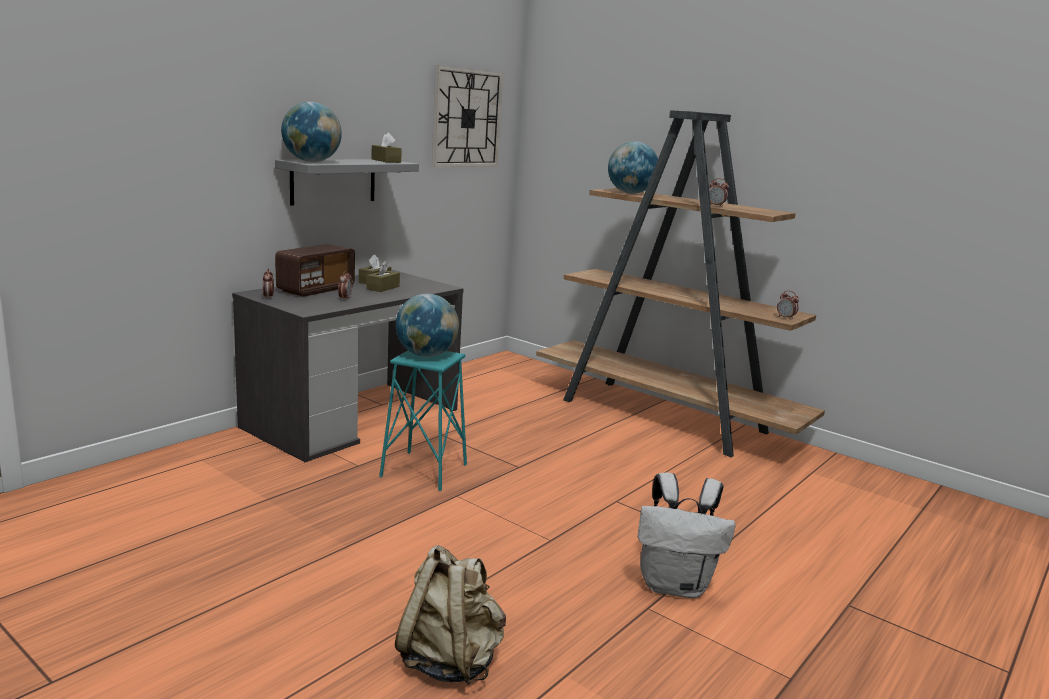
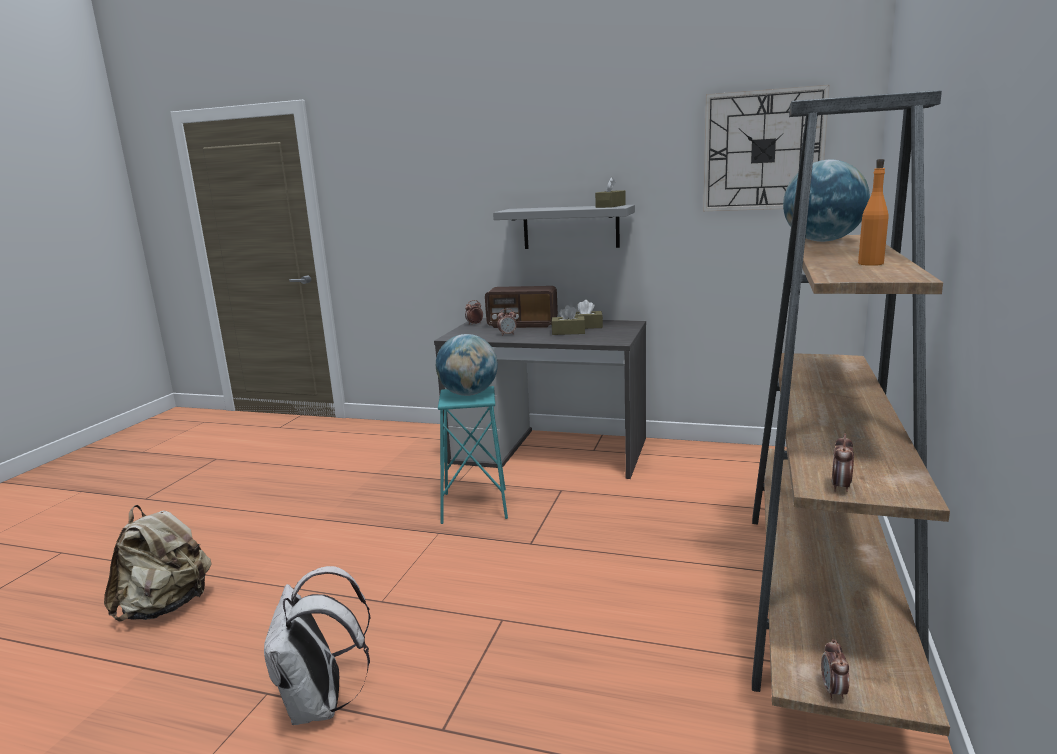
camera: 70 degrees right, 0 degrees up
(312, 161) = (520, 209): globe -> none
(716, 206) = (828, 262): alarm clock -> alarm clock (833, 691)
(732, 206) = (870, 264): none -> orange bottle

